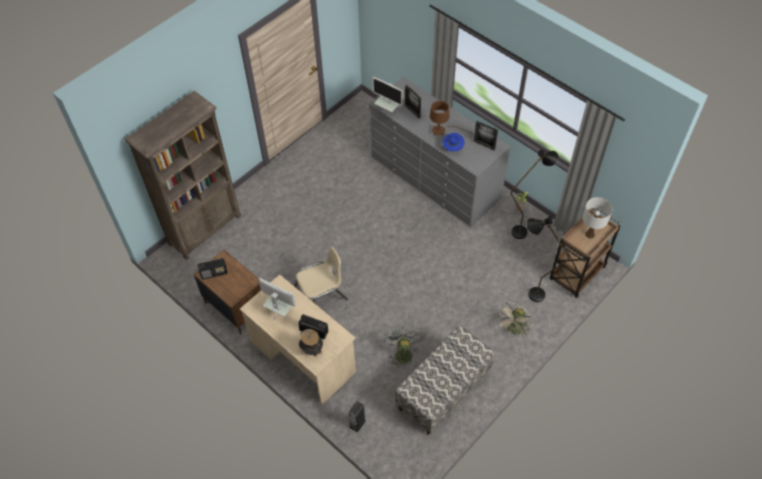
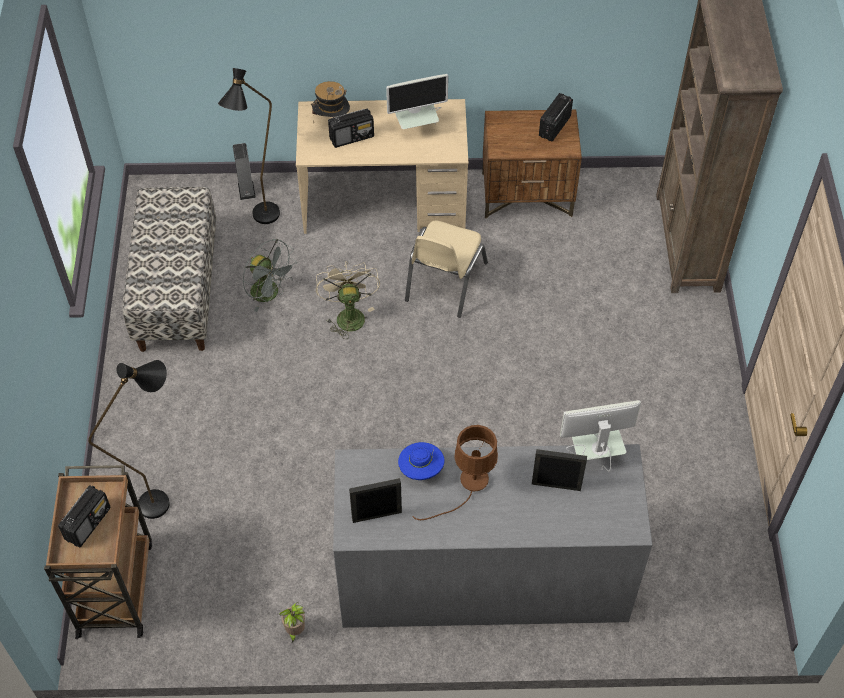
camera: 135 degrees right, 0 degrees up
(514, 330) = (146, 428): beige fan -> beige fan (348, 314)
(524, 230) = (256, 598): black floor lamp -> black floor lamp (262, 221)
(590, 234) = (88, 523): white table lamp -> radio

